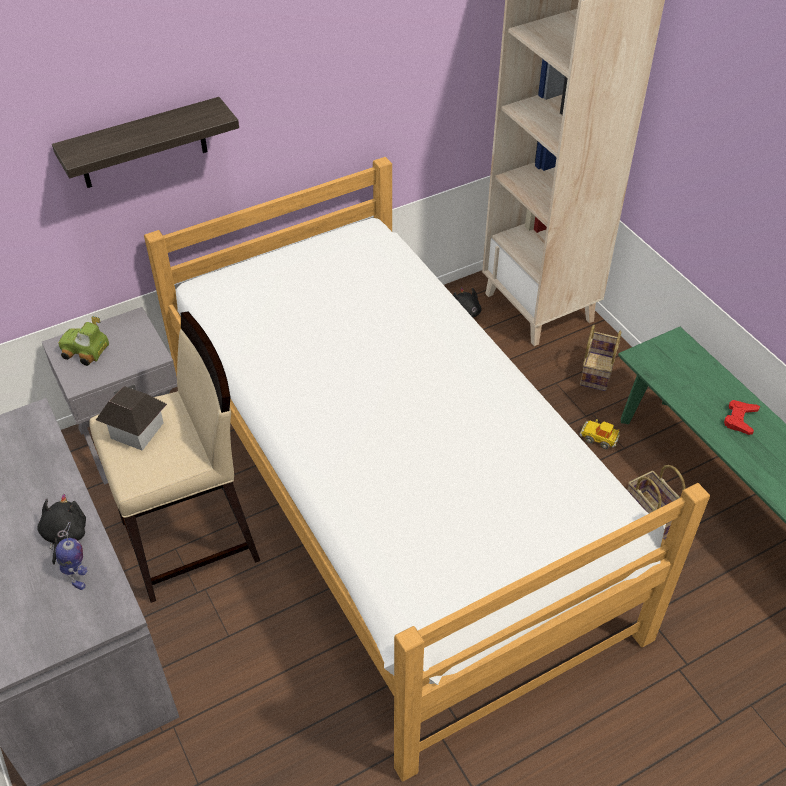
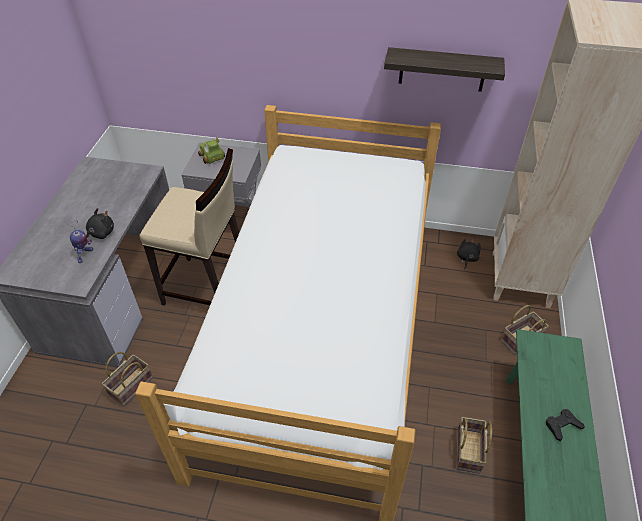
camera: 40 degrees right, 0 degrees up
(137, 430) = (181, 204): toy house -> none
(143, 144) = (276, 47): shelf -> shelf (442, 70)
(224, 727) = (131, 388): none -> basket
(599, 438) = (480, 380): toy car -> none
(740, 419) = (562, 425): red game controller -> black game controller

